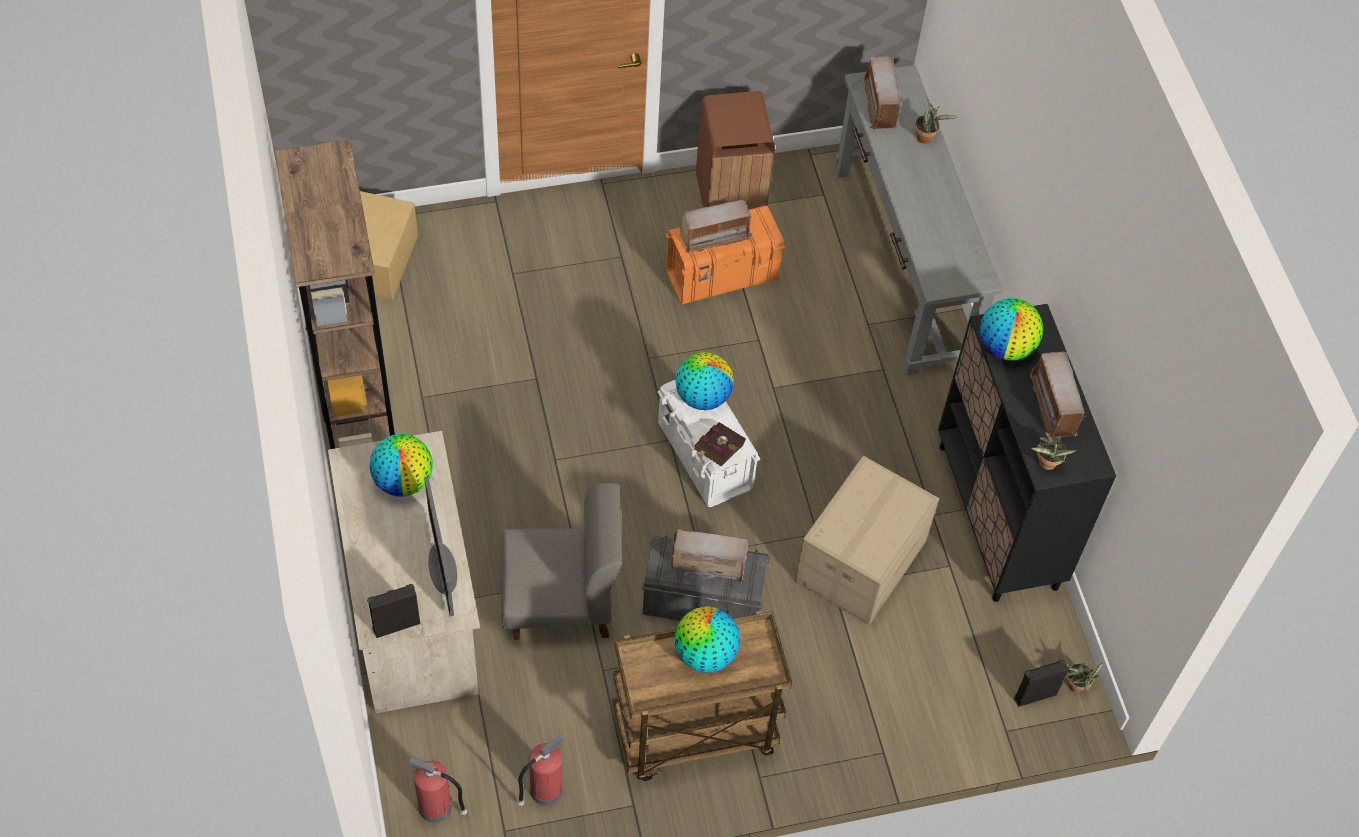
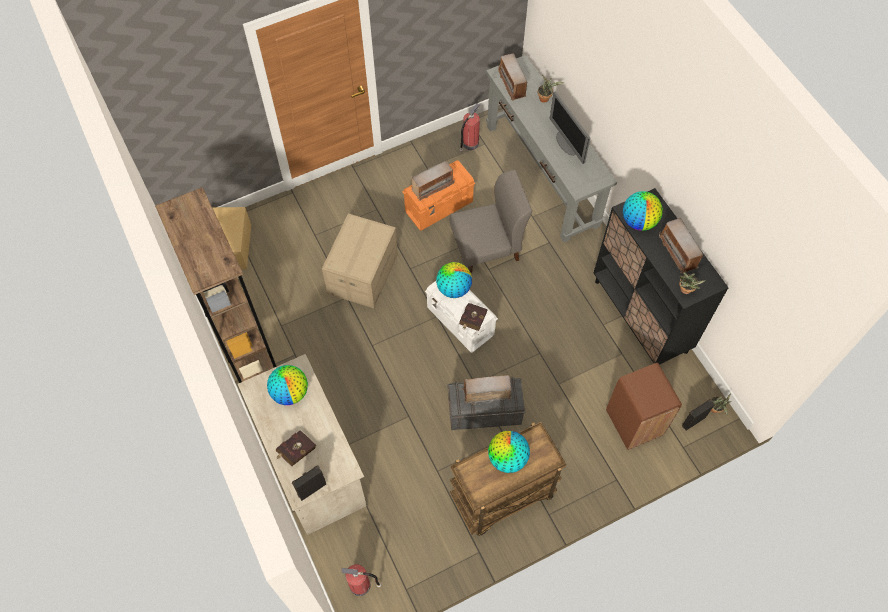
camera: 10 degrees left, 5 degrees up
(387, 567) = (295, 452): none -> red book
(442, 569) = (330, 444): monitor -> monitor (566, 144)
(544, 790) = (423, 557): fire extinguisher -> fire extinguisher (469, 144)
(561, 601) = (400, 434): grey chair -> grey chair (487, 247)
(729, 199) = (430, 159): brown trash can -> brown trash can (634, 423)
(859, 560) = (569, 363): cardboard box -> cardboard box (362, 273)

